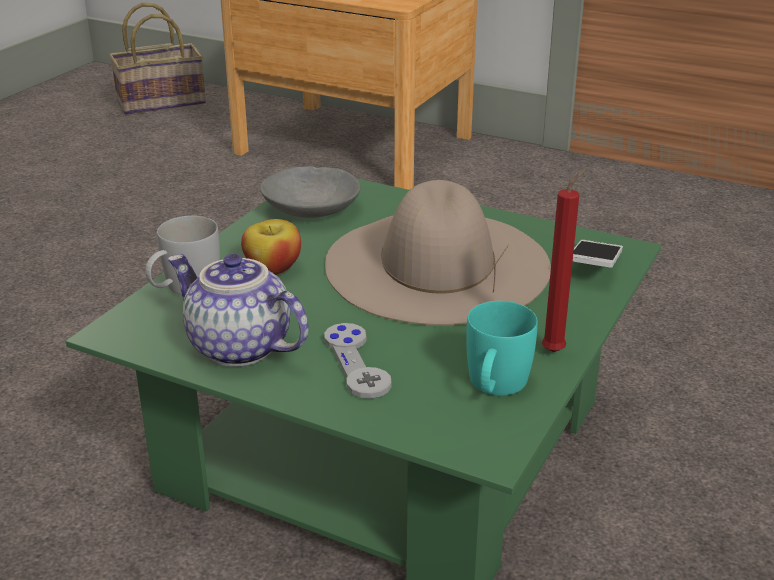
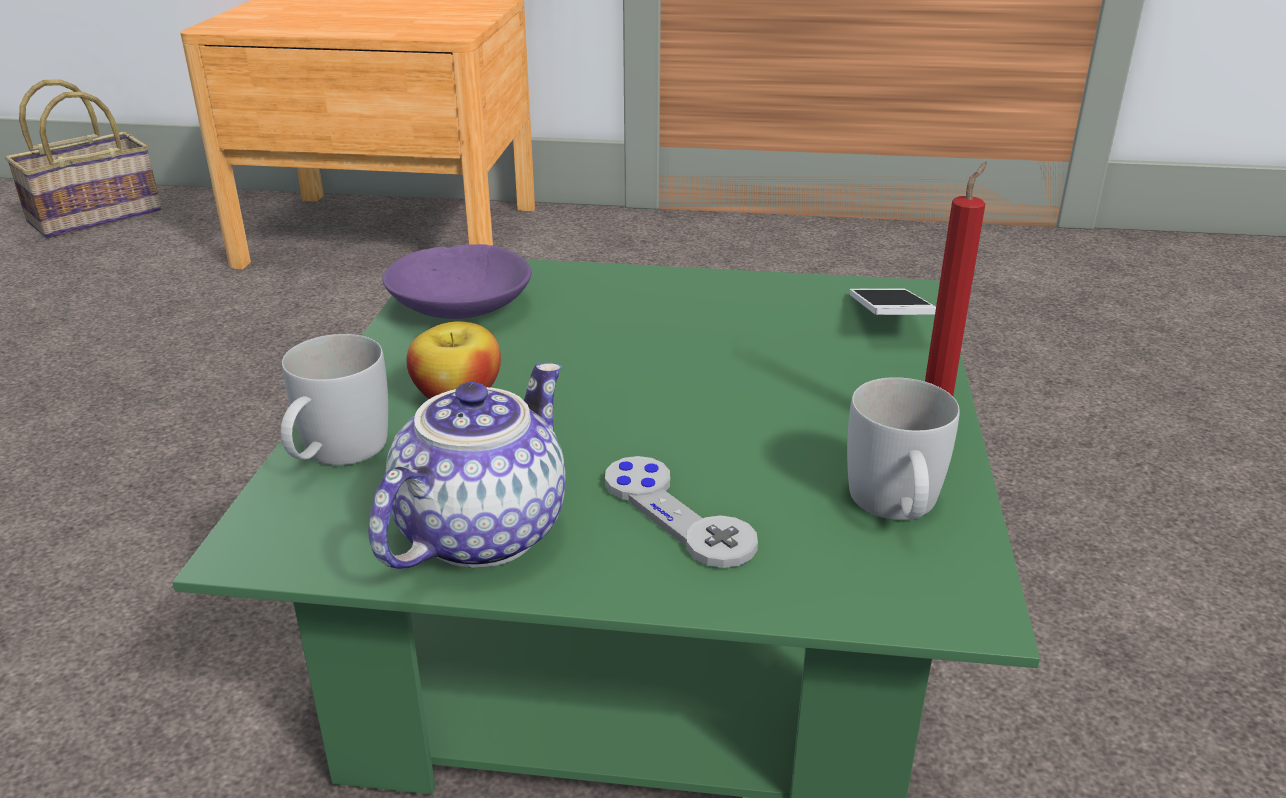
camera: 20 degrees left, 0 degrees up
(237, 348) = (479, 531): teapot -> teapot turned 105 degrees clockwise
(312, 208) = (461, 305): grey bowl -> purple bowl
(437, 264) = (688, 352): beige hat -> none
(495, 387) = (896, 508): turquoise mug -> white mug

